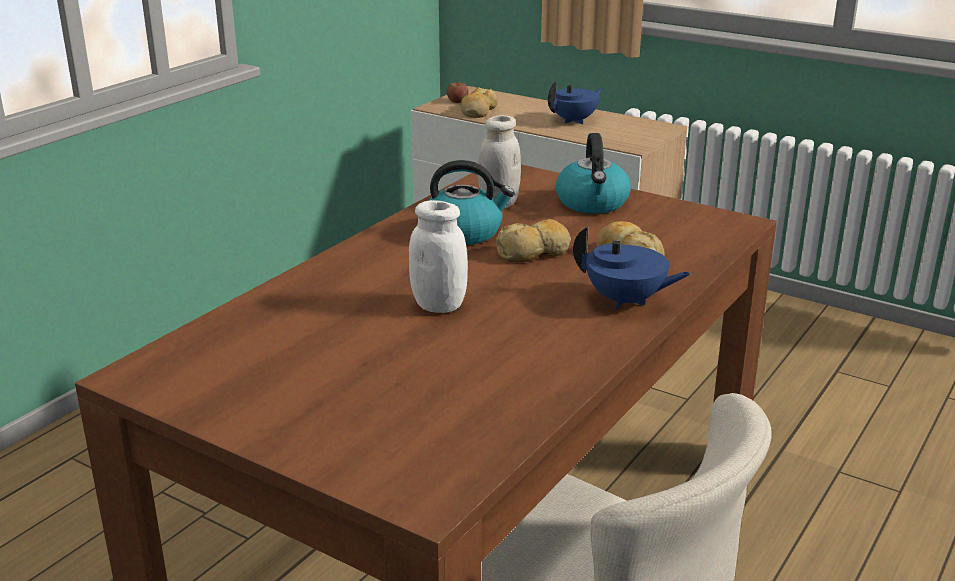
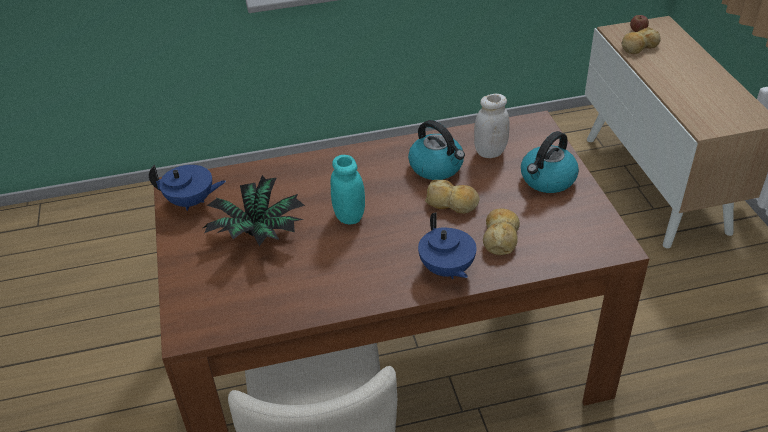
camera: 45 degrees right, 15 degrees up
(348, 366) = (257, 233): none -> potted plant
(439, 305) = (349, 216): white jar -> turquoise jar
(574, 120) = (697, 84): blue teapot -> blue teapot (191, 202)

